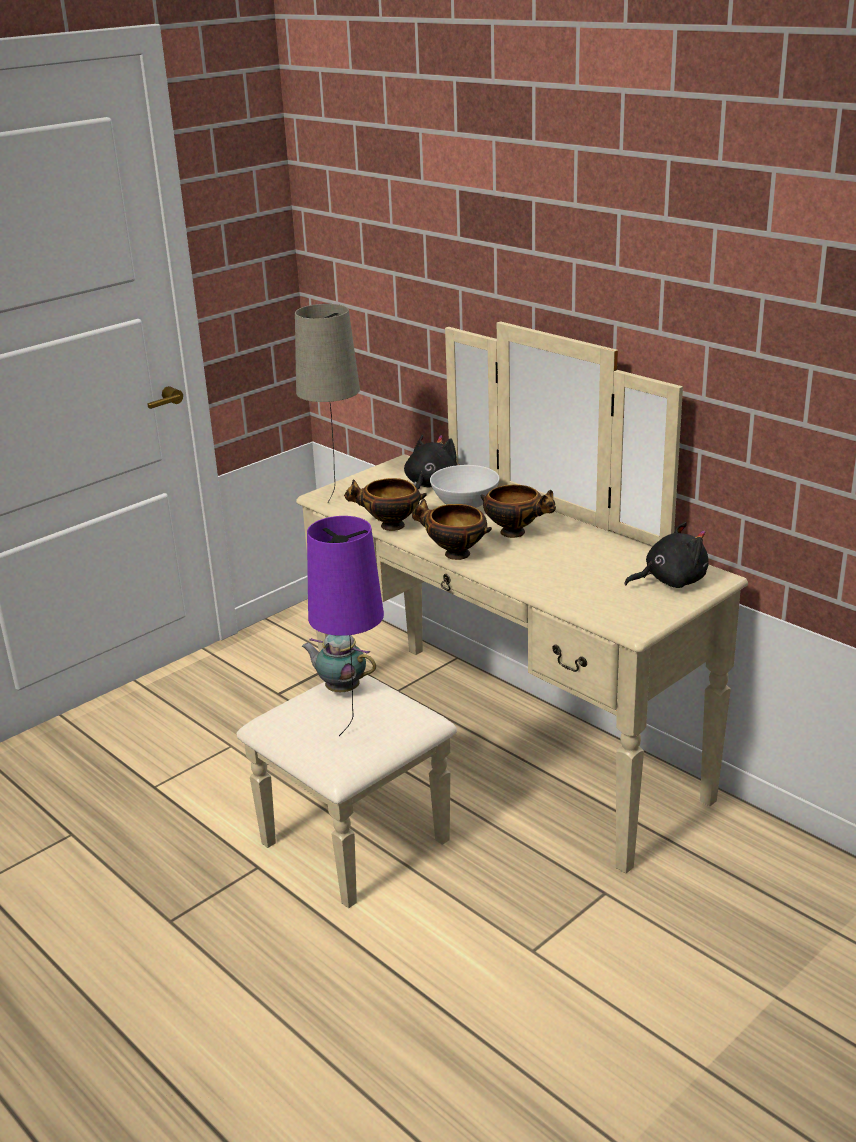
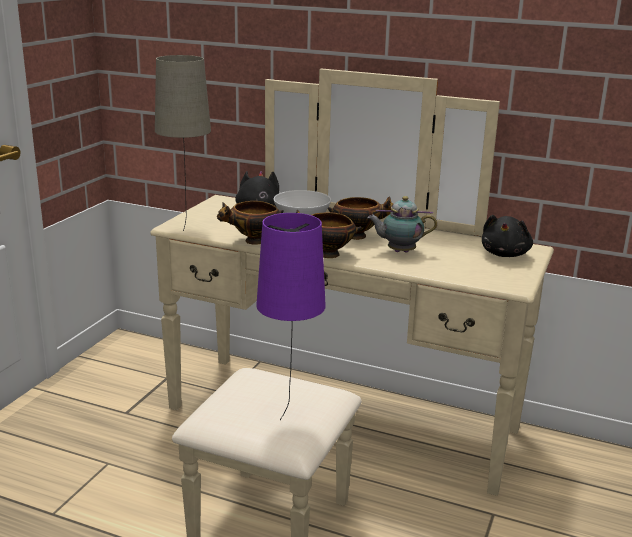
camera: 25 degrees left, 5 degrees down
(340, 689) = (251, 383): teapot -> teapot (399, 251)
(670, 581) = (505, 254): black plush toy -> black plush toy turned 150 degrees clockwise

